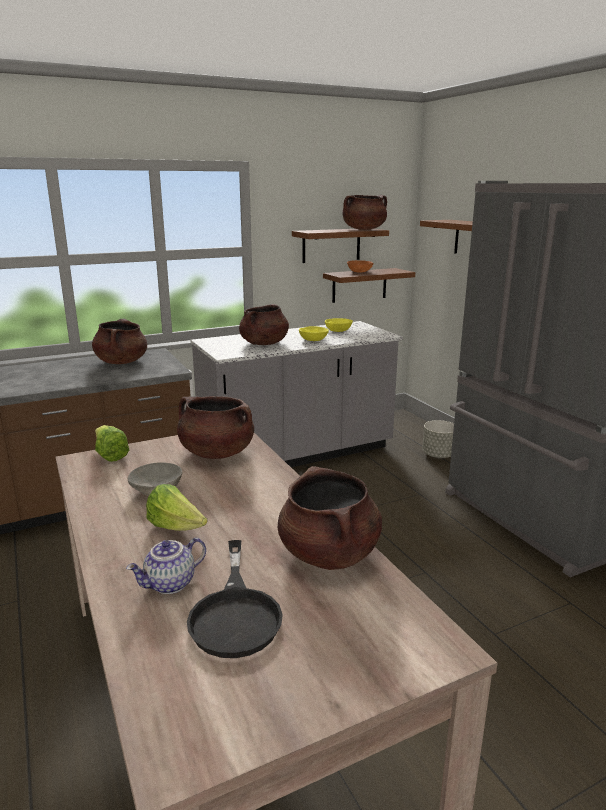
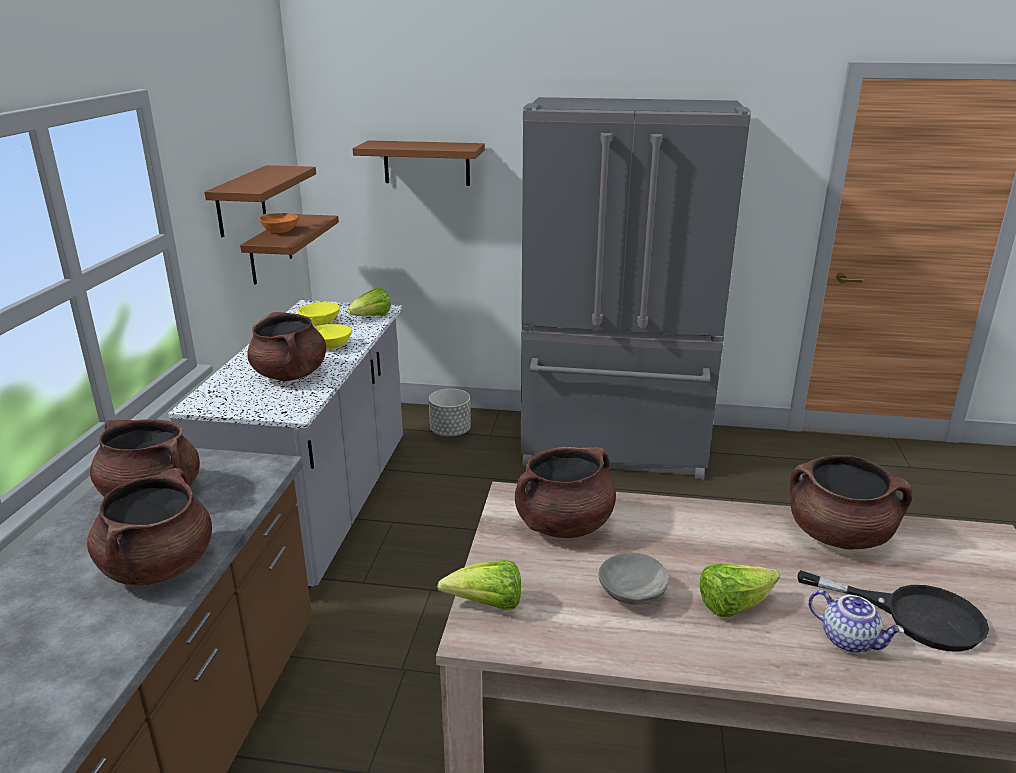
camera: 55 degrees left, 5 degrees up
(170, 584) = (849, 640): teapot -> teapot turned 45 degrees counterclockwise
(364, 229) = (282, 170): brown cooking pot -> brown cooking pot (159, 566)
(368, 336) = (371, 317): none -> lettuce

